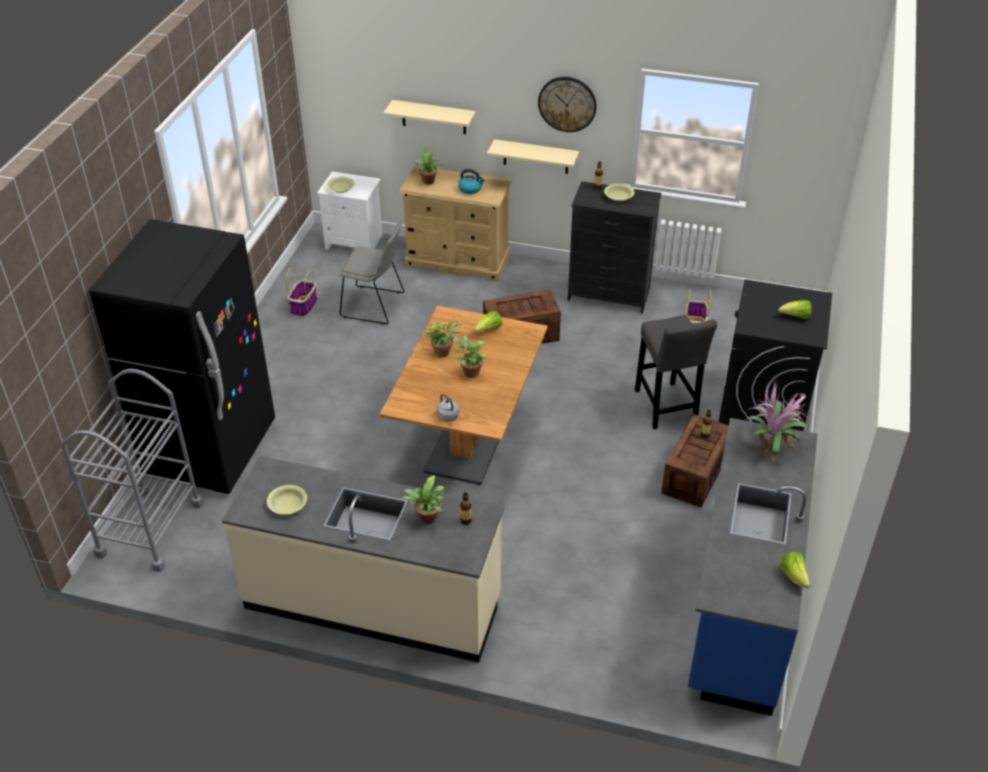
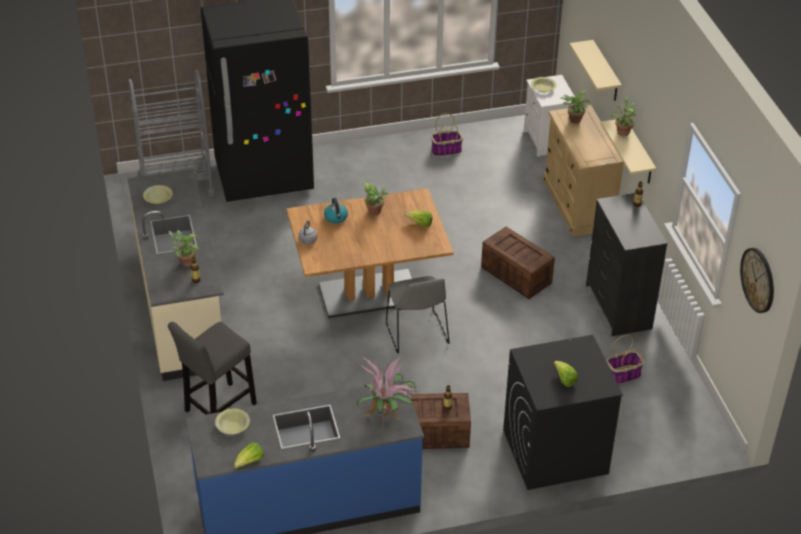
camera: 60 degrees right, 0 degrees up
(375, 305) = (480, 184): grey chair -> grey chair (417, 334)
(469, 373) = (363, 233): potted plant -> potted plant (622, 131)
(470, 189) = (587, 145): kettle -> kettle (336, 218)
(567, 104) = (657, 120): wall clock -> wall clock (758, 280)
(618, 196) = (635, 220): yellow bowl -> yellow bowl (232, 425)
(666, 408) = (498, 391): grey stool -> grey stool (217, 409)

